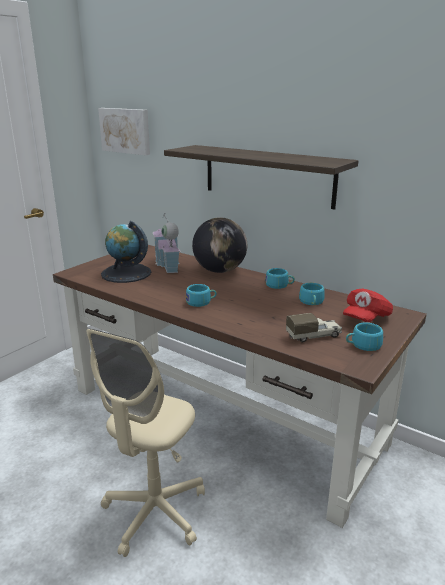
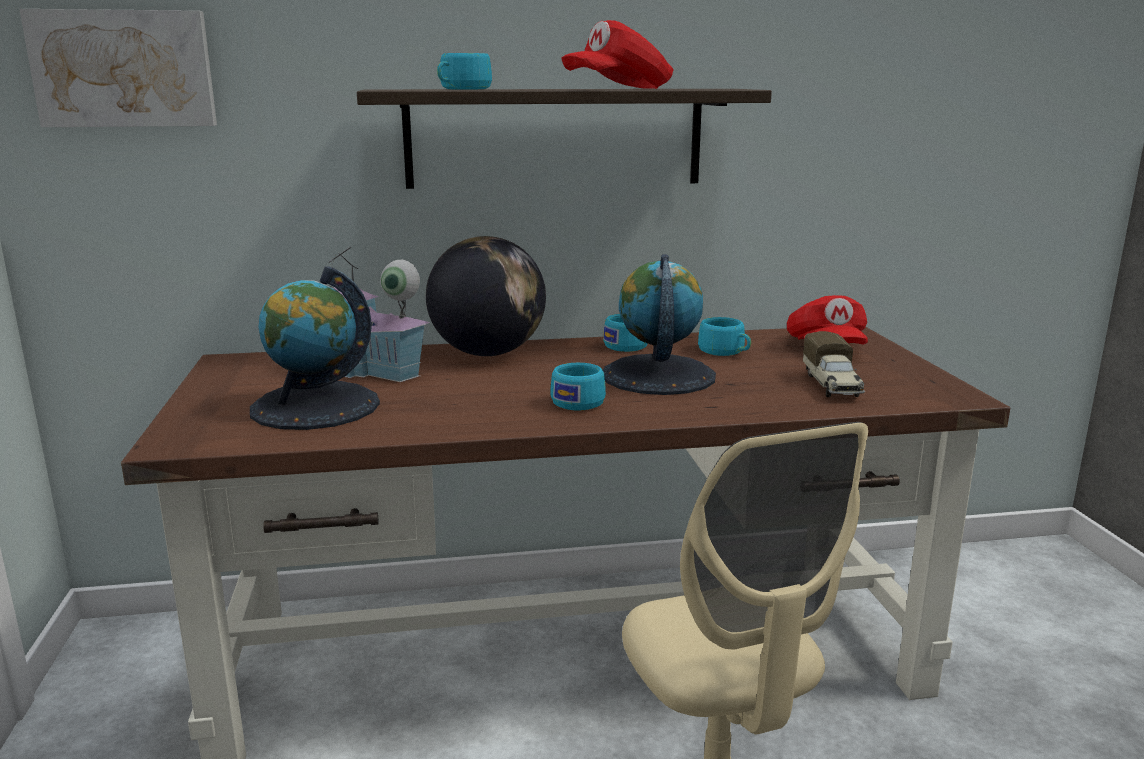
camera: 45 degrees left, 5 degrees down
(254, 302) = (657, 375): none -> globe
(273, 157) = (619, 88): none -> red cap
(314, 336) = (832, 385): toy truck -> toy truck turned 150 degrees clockwise
(362, 345) = (901, 375): turquoise cup -> turquoise cup (461, 89)

